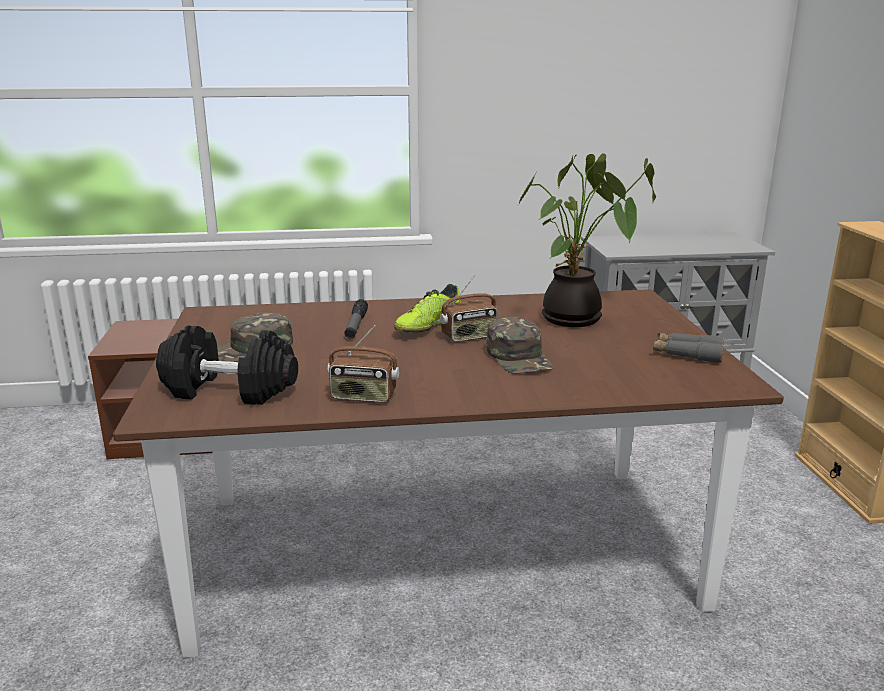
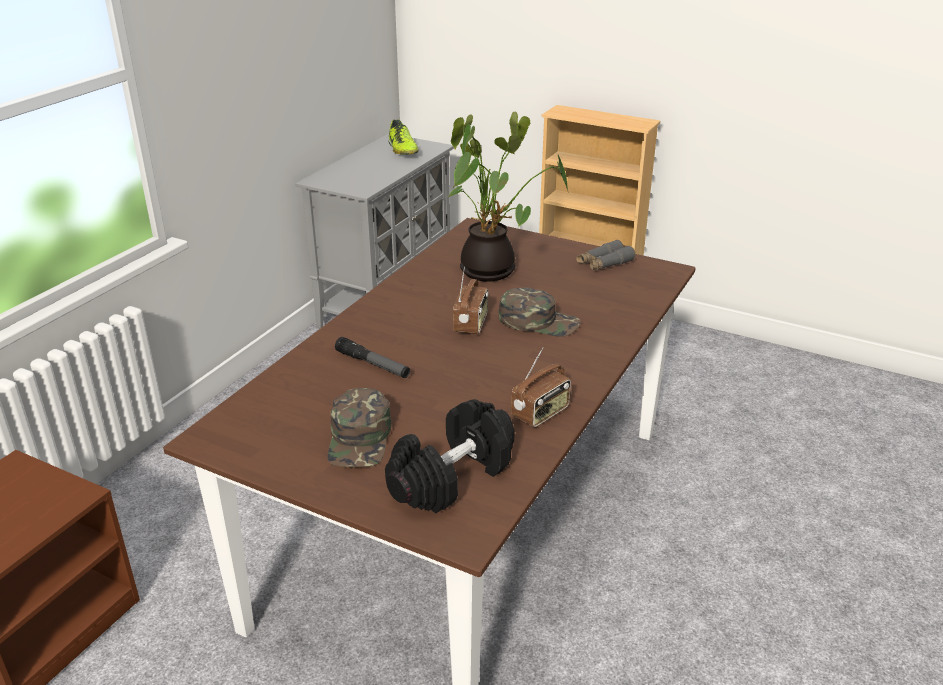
camera: 55 degrees left, 10 degrees up
(428, 326) = (423, 332): shoe -> shoe (402, 150)

